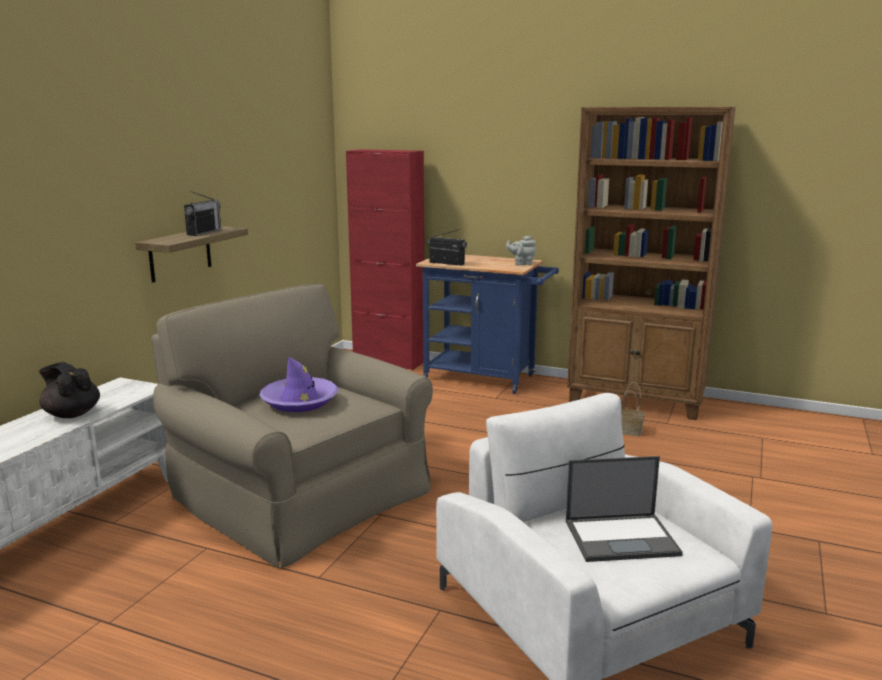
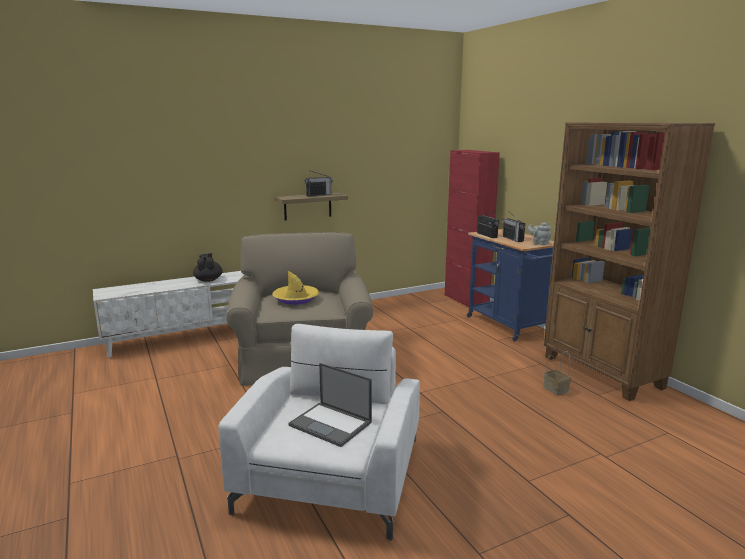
camera: 40 degrees right, 0 degrees up
(299, 401) = (296, 299): purple hat -> yellow hat
(484, 263) = (513, 239): none -> radio

